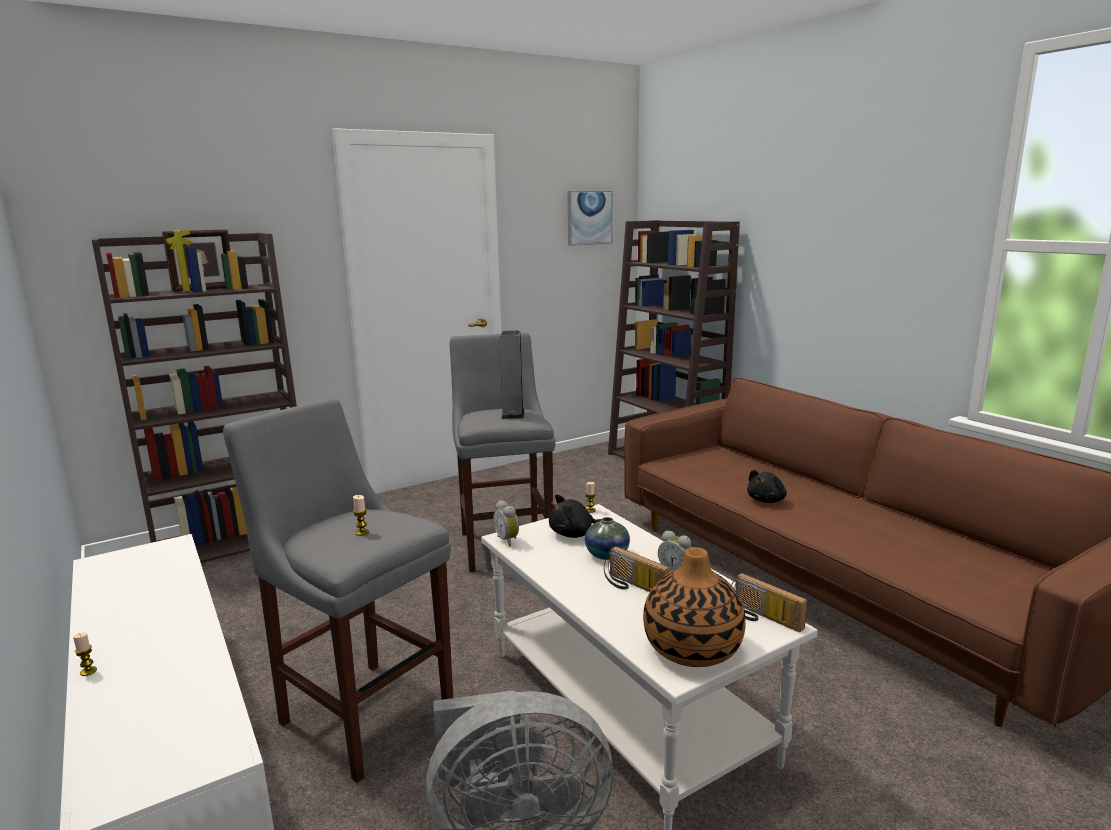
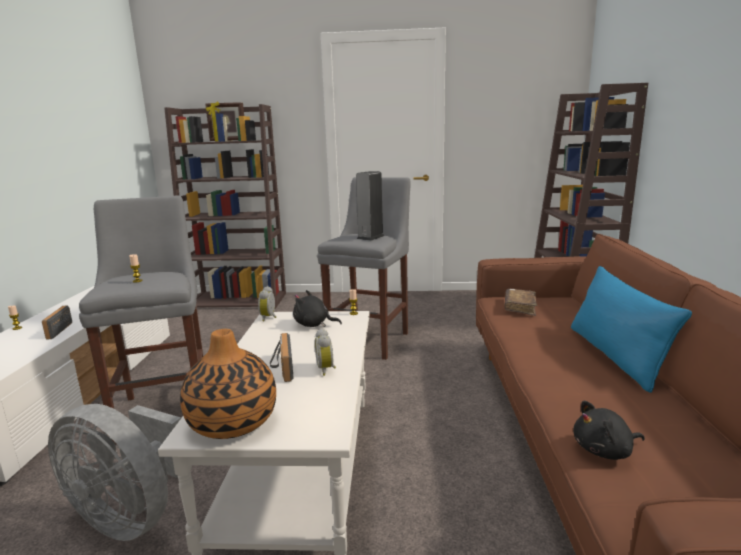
camera: 35 degrees right, 0 degrees up
(589, 217) = (534, 94): picture -> none
(607, 555) = (307, 343): vase -> none
(694, 466) = (520, 307): none -> brown book
(762, 618) = (322, 422): radio -> radio (55, 330)
(767, 500) = (542, 346): black plush toy -> black plush toy (605, 451)
(824, 493) = (614, 355): none -> blue pillow

